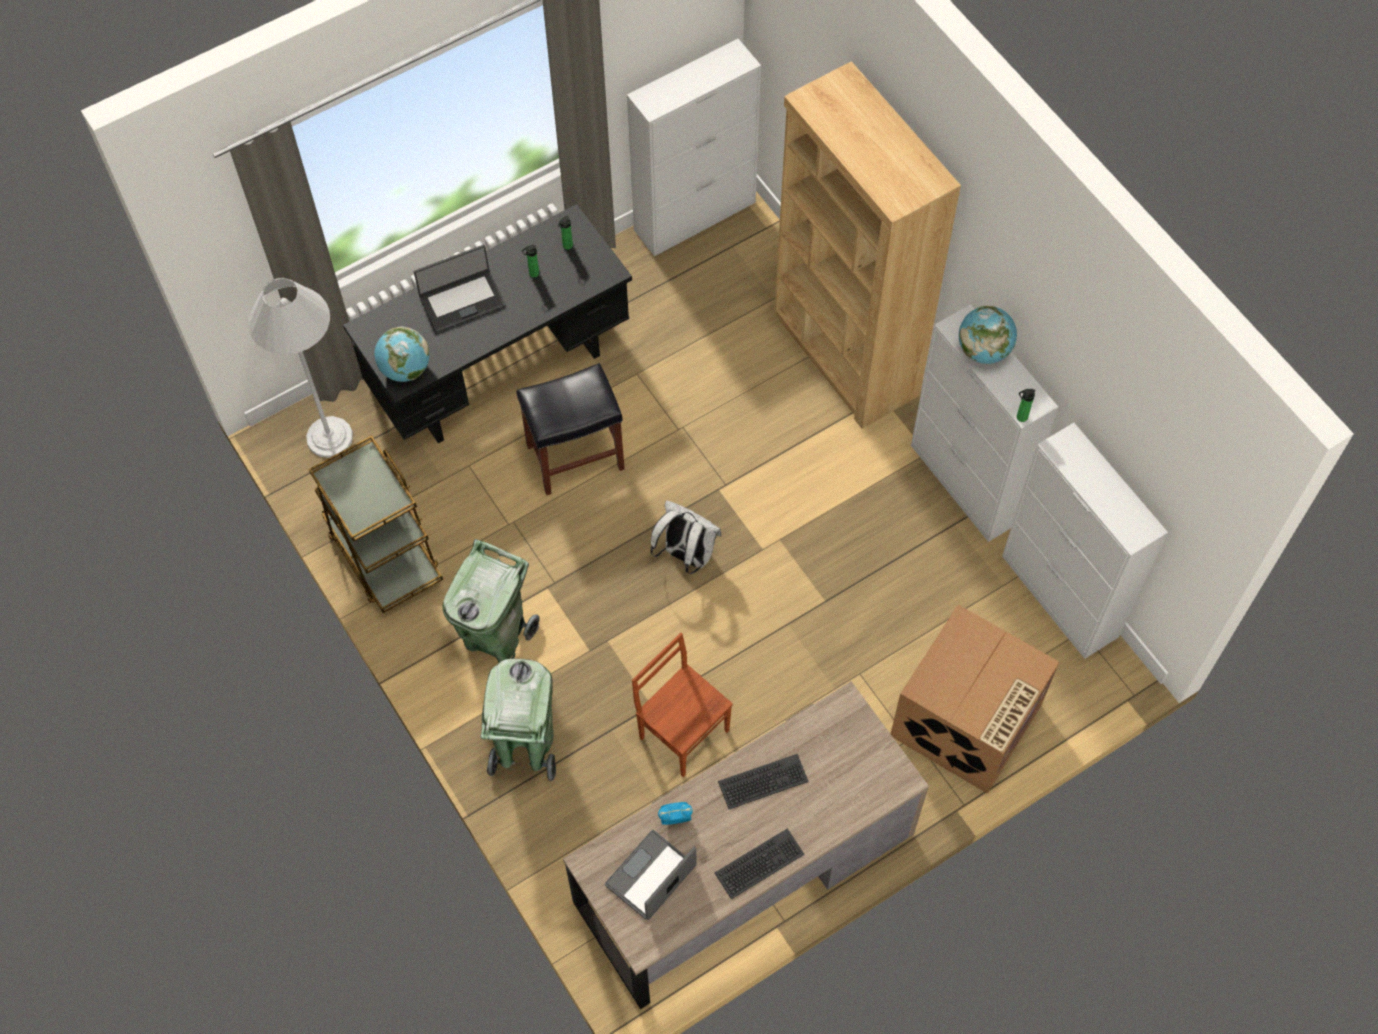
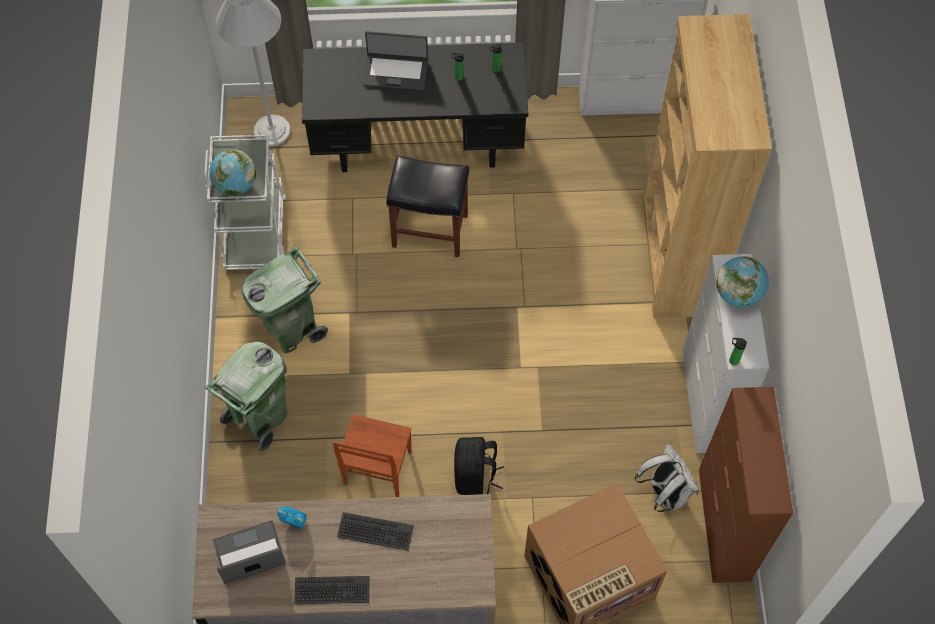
camera: 30 degrees right, 0 degrees up
(384, 554) = (255, 230): brown cart -> white cart
(405, 369) = (324, 101): globe -> globe (235, 185)
(684, 732) = (376, 469): brown chair -> brown chair turned 150 degrees counterclockwise
(686, 555) = (462, 341): white backpack -> white backpack (664, 492)
(790, 685) = (475, 477): none -> black backpack
(1059, 597) = (723, 525): white cabinet -> brown cabinet

